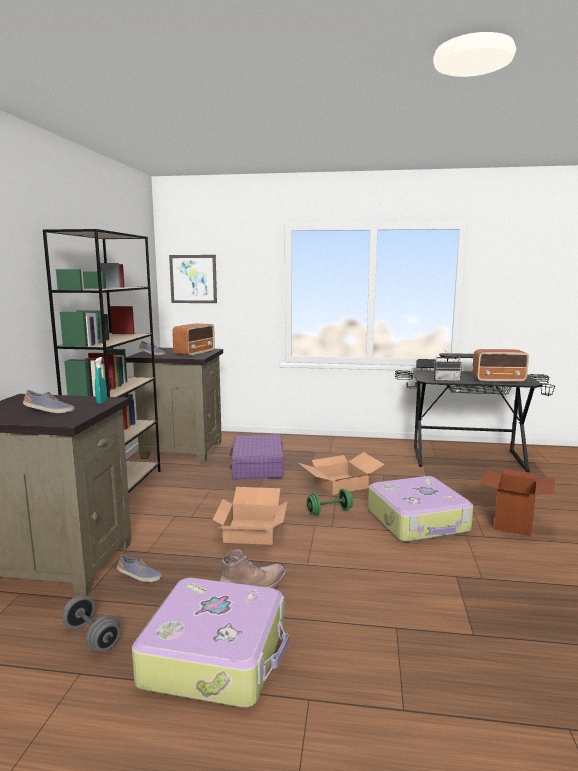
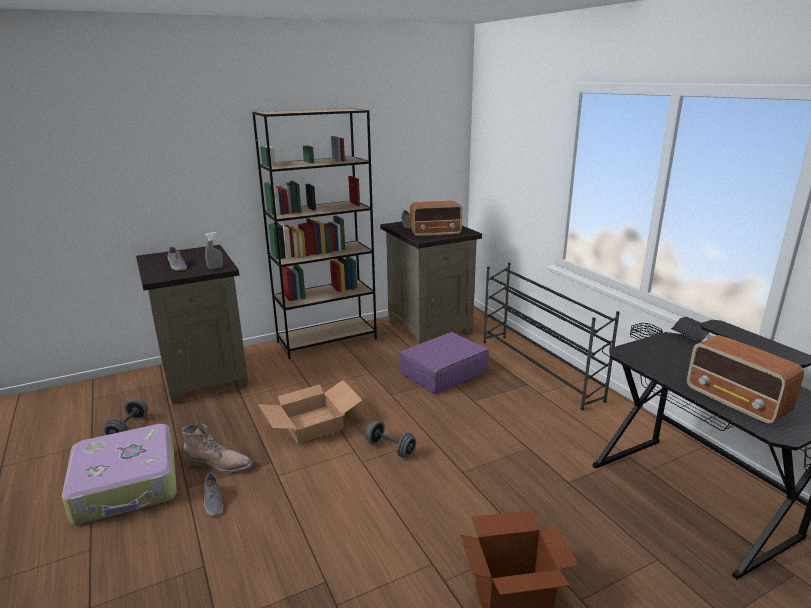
camera: 55 degrees right, 10 degrees up
(101, 402) = (215, 268): turquoise spray bottle -> grey spray bottle
(139, 576) = (207, 410): shoe -> shoe (213, 501)
(193, 279) = (493, 146): picture -> none
(302, 443) = (538, 369): none -> black shoe rack
(329, 512) = (390, 449): green dumbbell -> grey dumbbell
(340, 483) = (465, 430): cardboard box -> none
(418, 521) = (431, 514): suitcase -> none
(446, 380) = (651, 364): radio -> none

